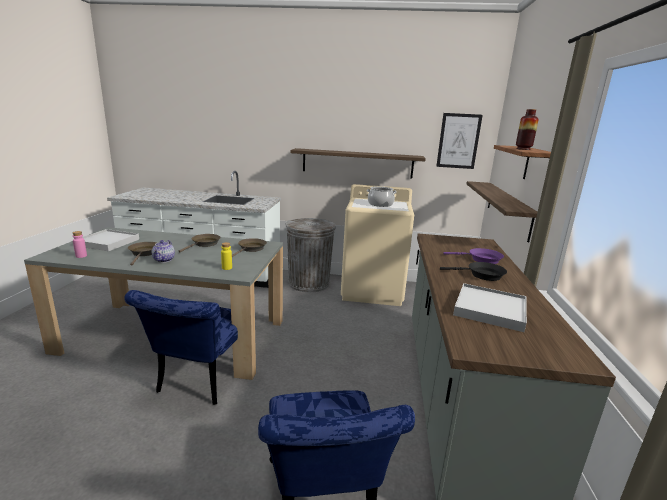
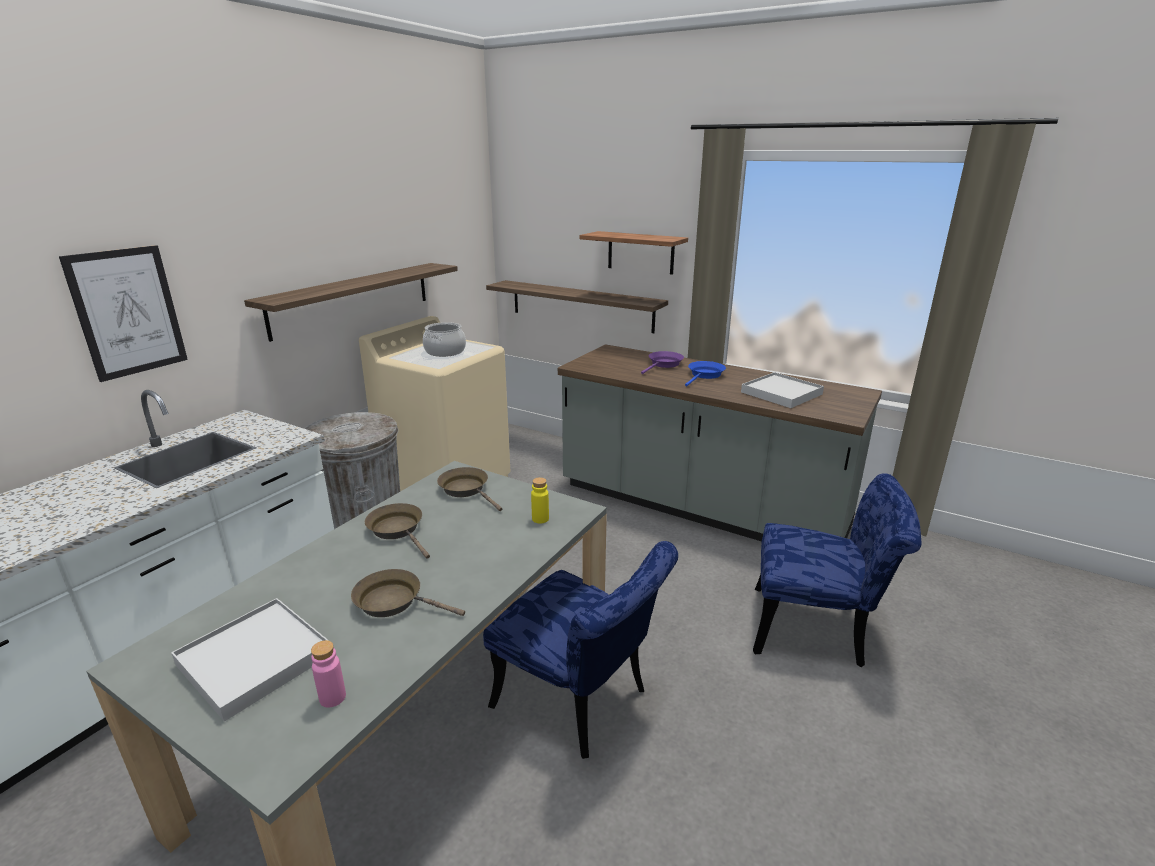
camera: 65 degrees left, 5 degrees up
(164, 260) = (456, 577): teapot -> none
(458, 141) = (461, 232): picture -> picture (128, 312)
(482, 275) = (705, 375): black frying pan -> blue frying pan
(523, 149) = (644, 237): vase -> none

